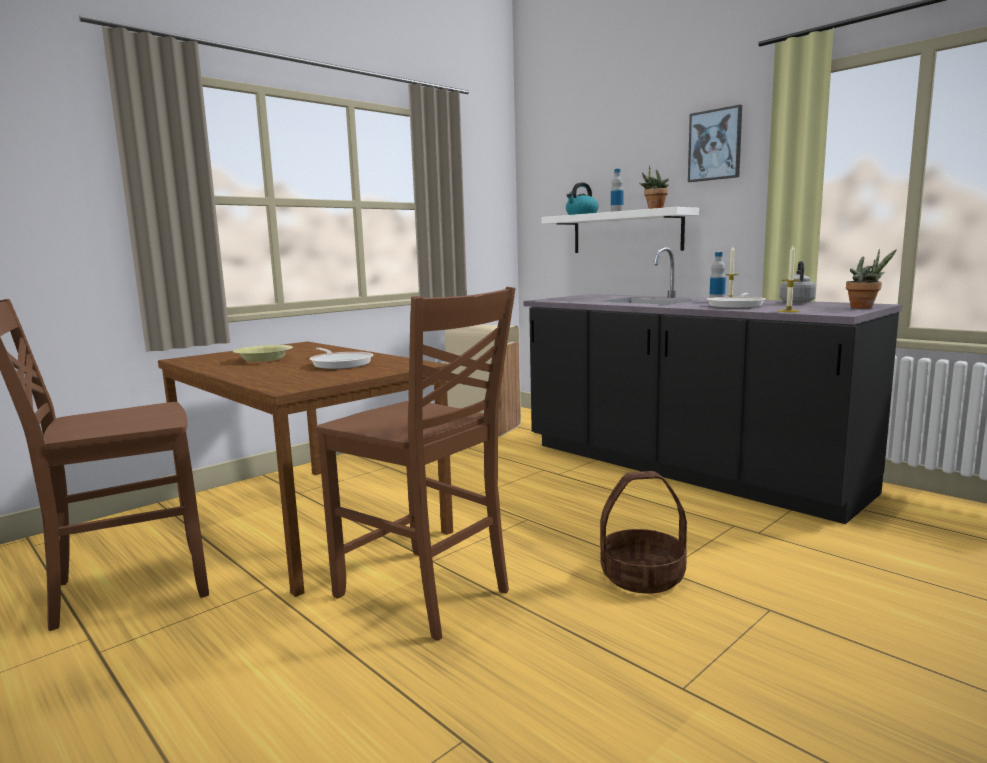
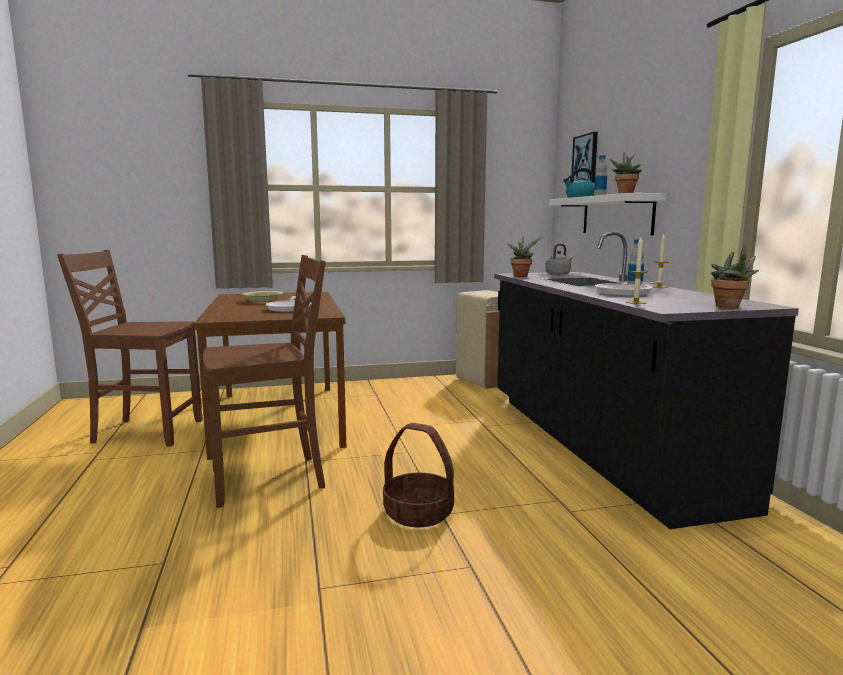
camera: 30 degrees right, 0 degrees up
(425, 594) = (270, 479): brown chair -> brown chair turned 90 degrees counterclockwise
(566, 301) = (521, 276): none -> potted plant
(715, 145) = (681, 130): picture -> picture (585, 161)
(796, 302) = (700, 295): grey kettle -> grey kettle (558, 274)

